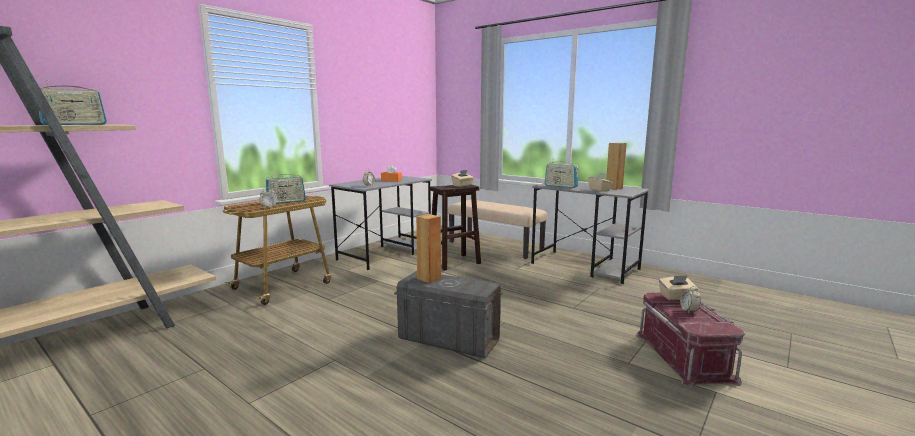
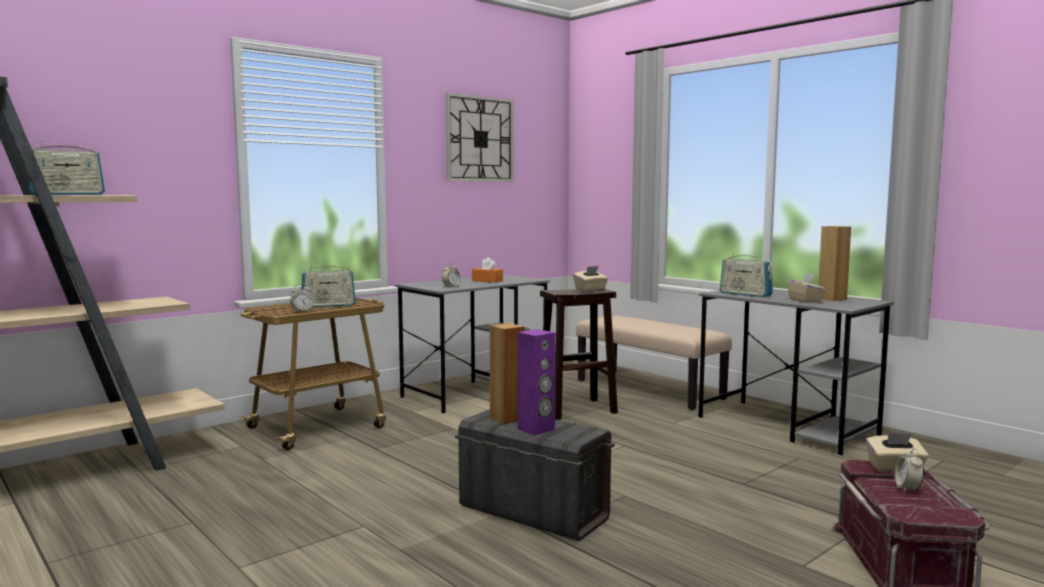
camera: 10 degrees right, 5 degrees down
(379, 84) = (479, 139): none -> wall clock
(452, 286) = (536, 429): none -> purple speaker

